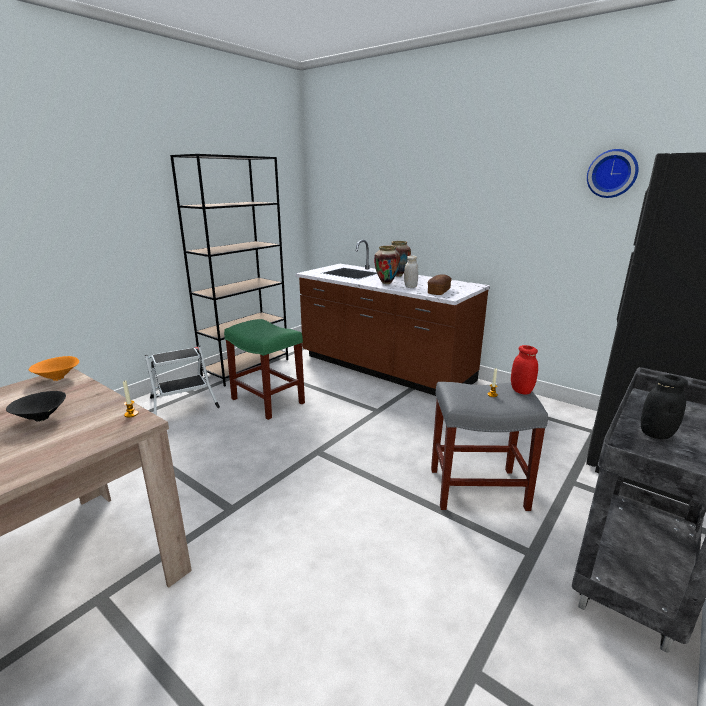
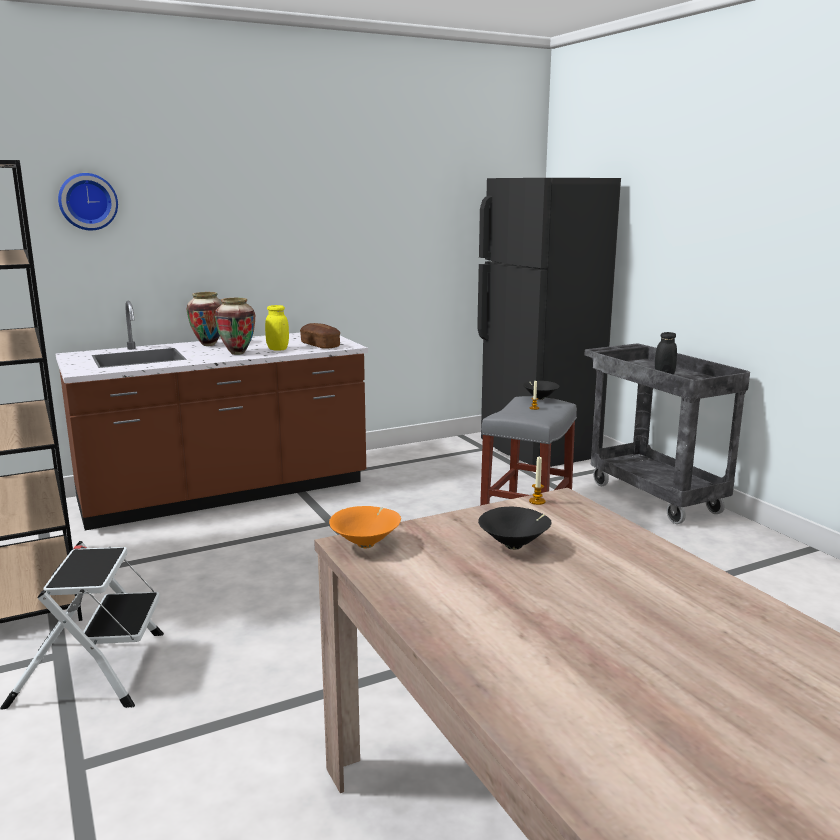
camera: 65 degrees left, 5 degrees down
(268, 401) = (202, 588): green stool -> none
(410, 287) = (277, 349): white jar -> yellow jar
(521, 391) = (539, 398): red jar -> black bowl
(612, 173) = (427, 191): wall clock -> wall clock (88, 201)

